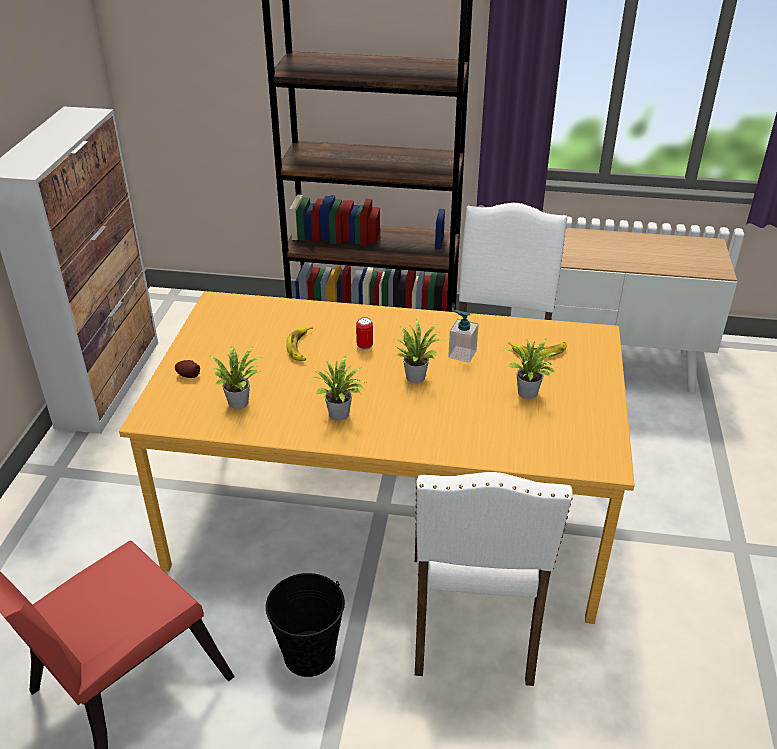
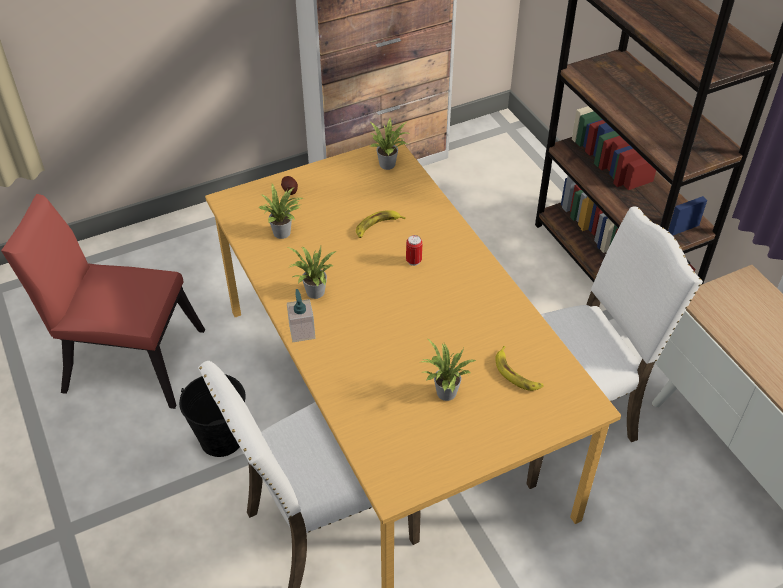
camera: 55 degrees right, 10 degrees up
(416, 375) = (404, 311): potted plant -> potted plant (389, 164)
(462, 354) = (461, 324): soap dispenser -> soap dispenser (302, 332)

